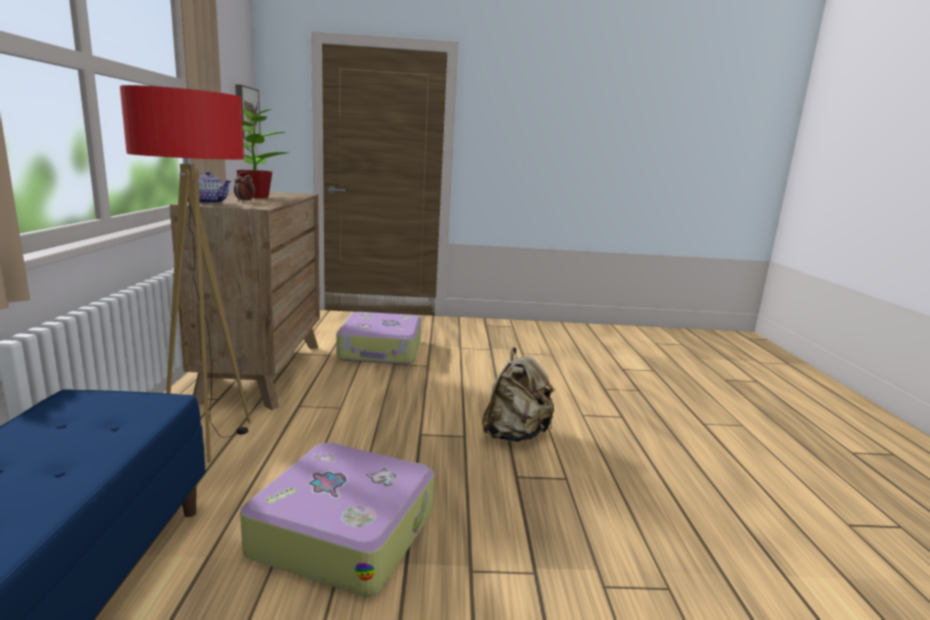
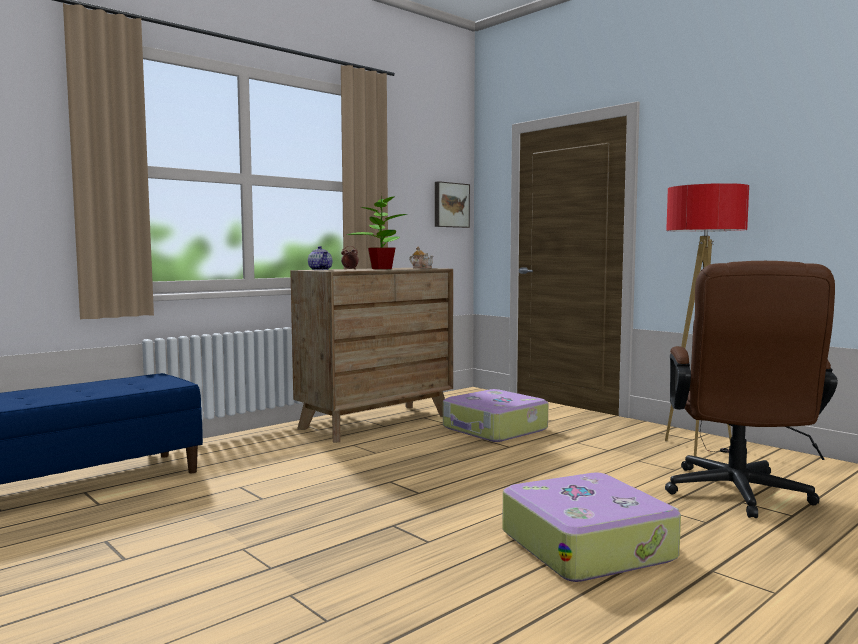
camera: 50 degrees right, 10 degrees down
(209, 438) = (270, 446): floor lamp -> floor lamp (697, 449)
(286, 194) = (422, 268): none -> teapot
(344, 531) = (231, 505): suitcase -> suitcase (587, 545)
(515, 435) = (462, 505): beige backpack -> none
(614, 365) = (738, 496): none -> brown office chair

